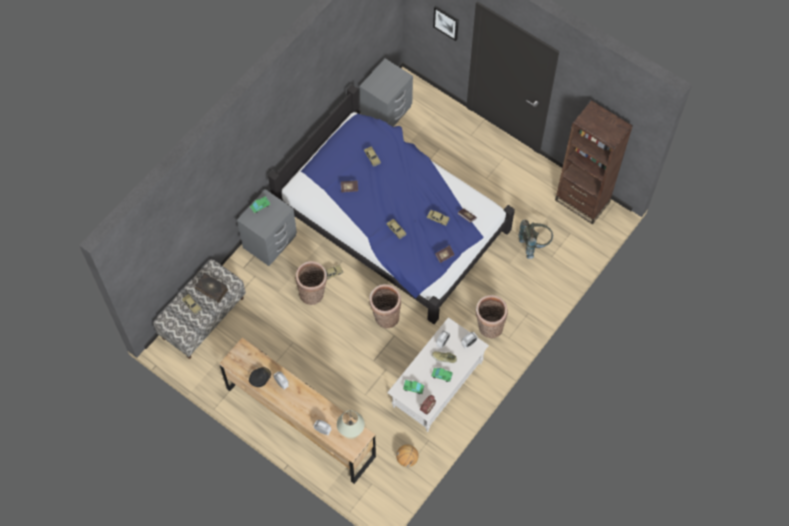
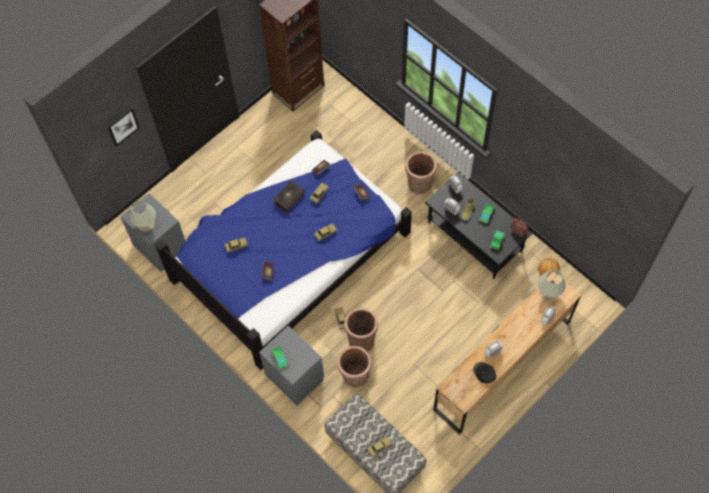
camera: 80 degrees left, 0 degrees up
(212, 289) = (363, 424): book -> book (289, 198)
(380, 79) = (146, 224): none -> beige table lamp
(385, 316) = (396, 274): basket -> basket (355, 377)
(437, 384) = (473, 237): white coffee table -> black coffee table
(534, 244) = (337, 135): grey backpack -> none

